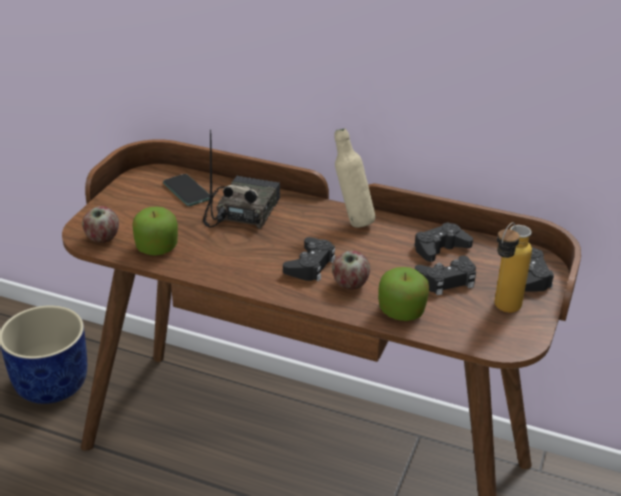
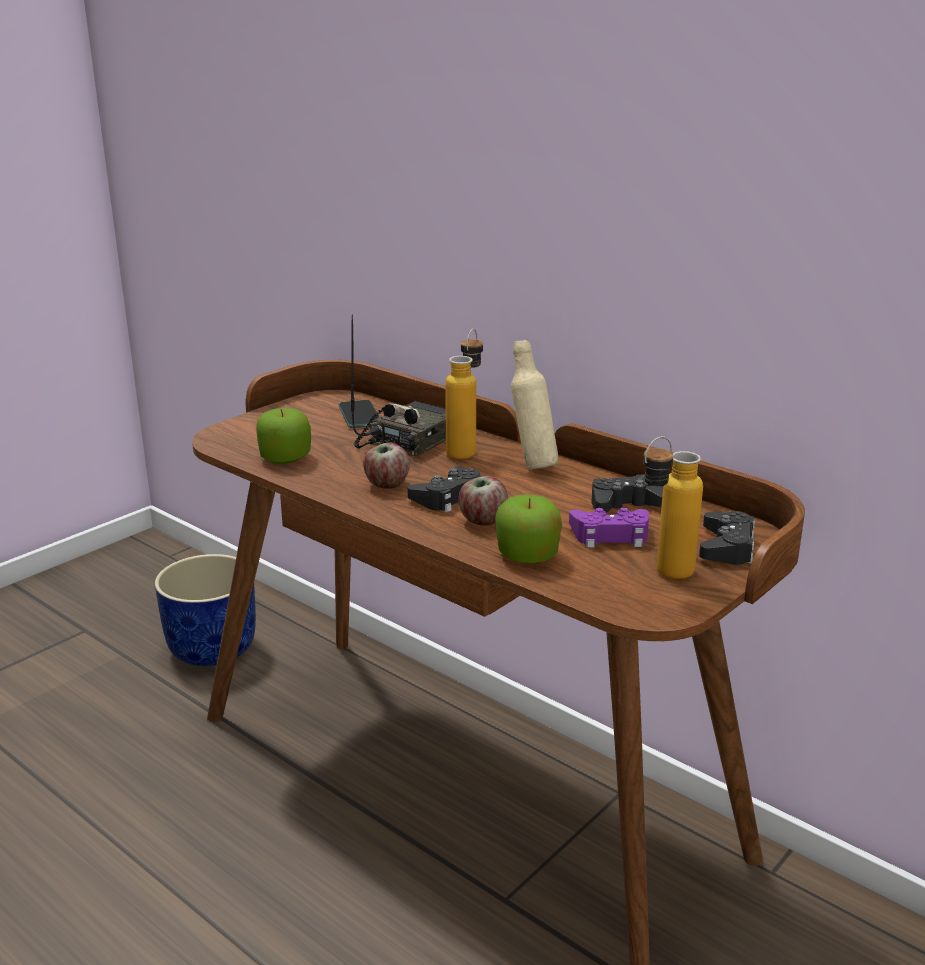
camera: 20 degrees right, 10 degrees down
(102, 238) = (234, 442): apple -> apple (386, 485)
(293, 214) = (465, 450): none -> bottle
(447, 280) = (610, 535): black game controller -> purple game controller

